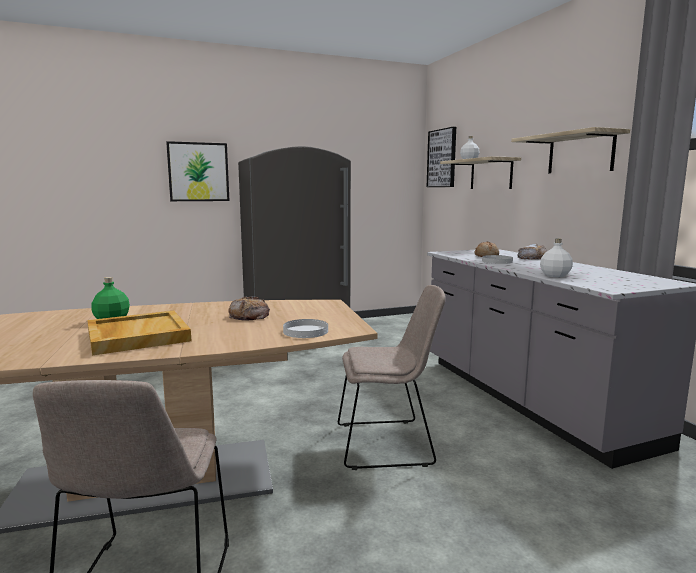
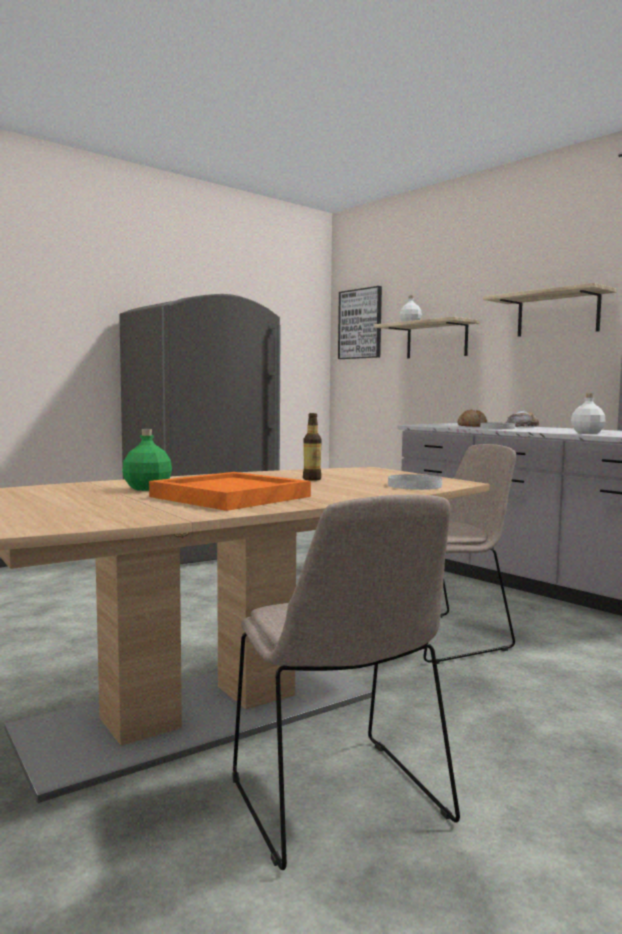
camera: 20 degrees left, 5 degrees down
(137, 336) = (229, 496): beige tray -> orange tray
(198, 172) = (65, 324): picture -> none
(249, 315) = (312, 479): bread -> bottle

